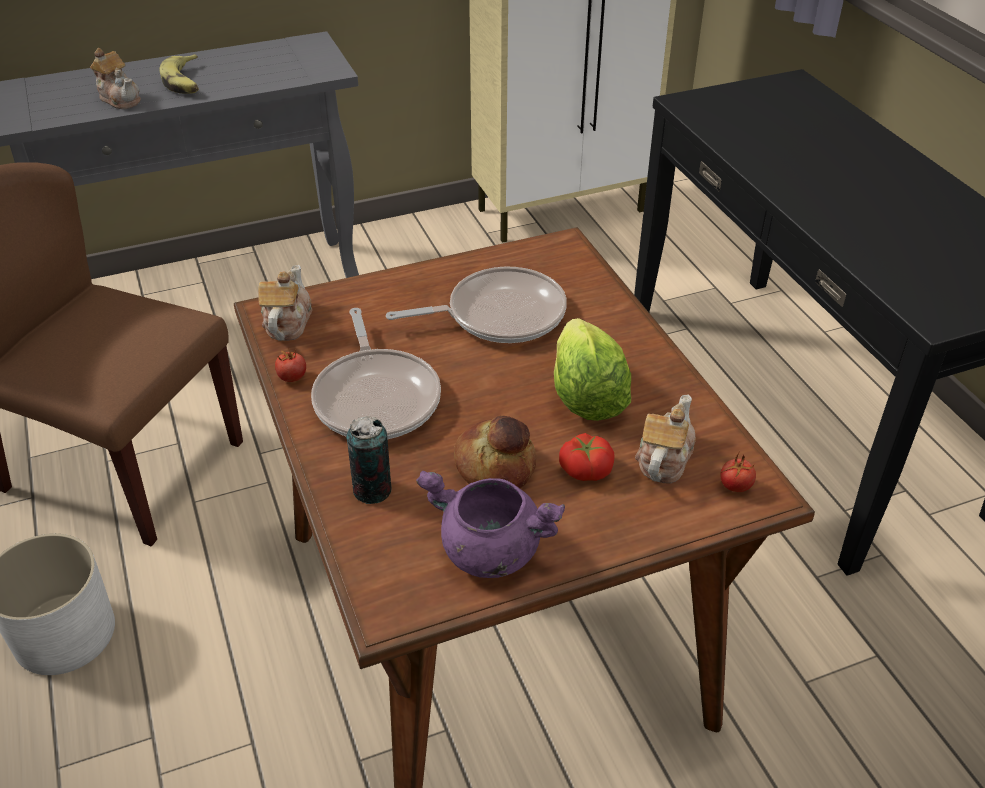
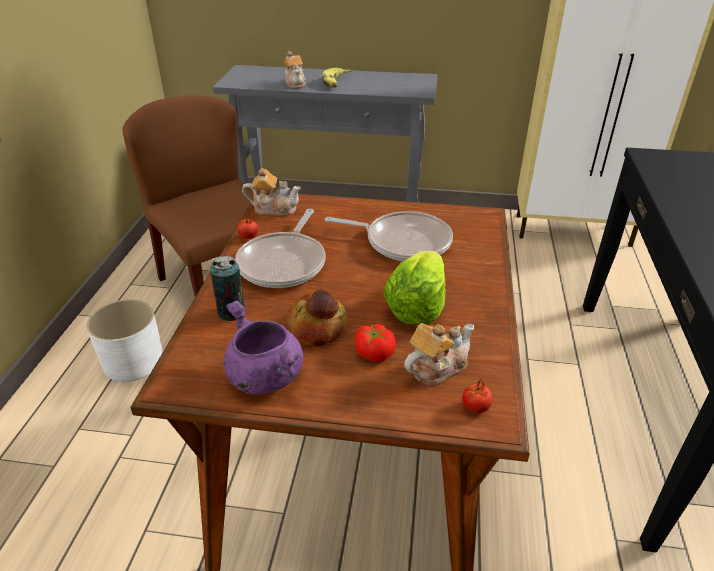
camera: 30 degrees right, 5 degrees down
(287, 323) = (274, 208): teapot -> teapot turned 60 degrees clockwise

